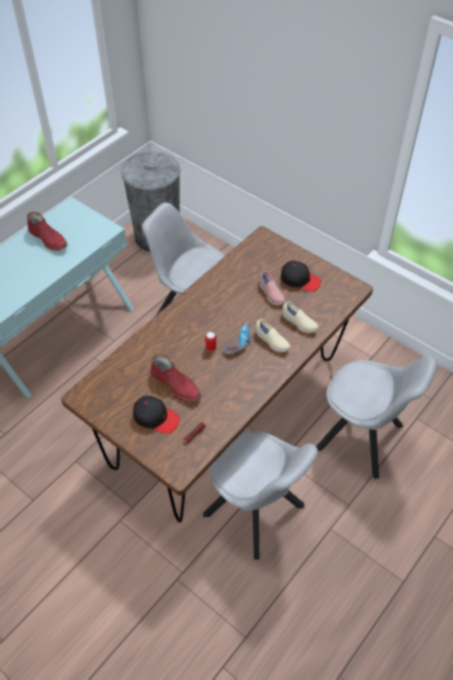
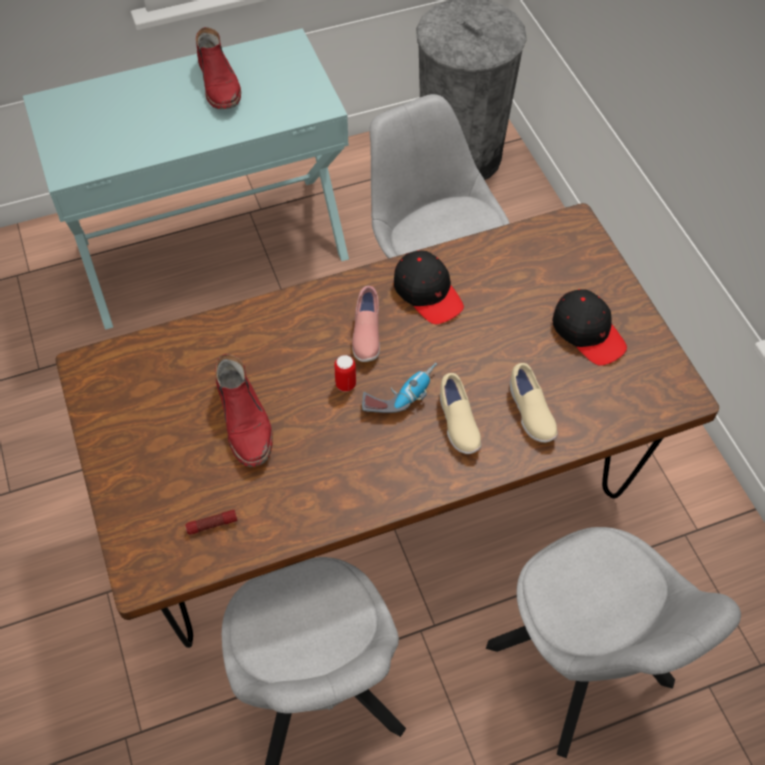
camera: 30 degrees right, 5 degrees up
(156, 417) = (173, 462): black cap -> black cap (428, 293)
(271, 294) = (516, 335): pink shoe -> pink shoe (366, 335)

